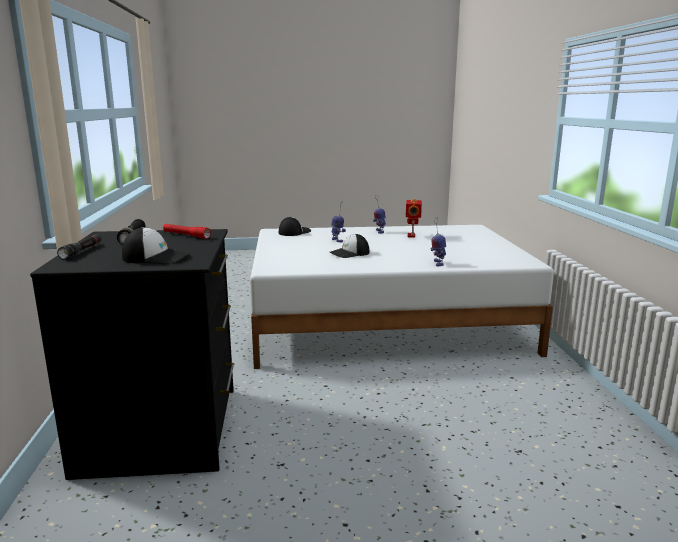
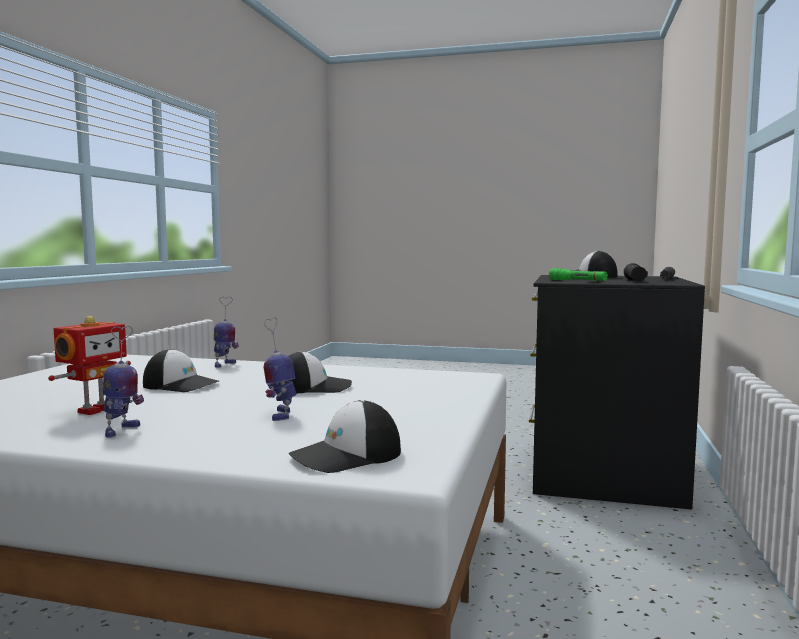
camera: 160 degrees left, 10 degrees down
(186, 235) = (577, 281): red flashlight -> green flashlight
(416, 248) = (181, 385): none -> cap

